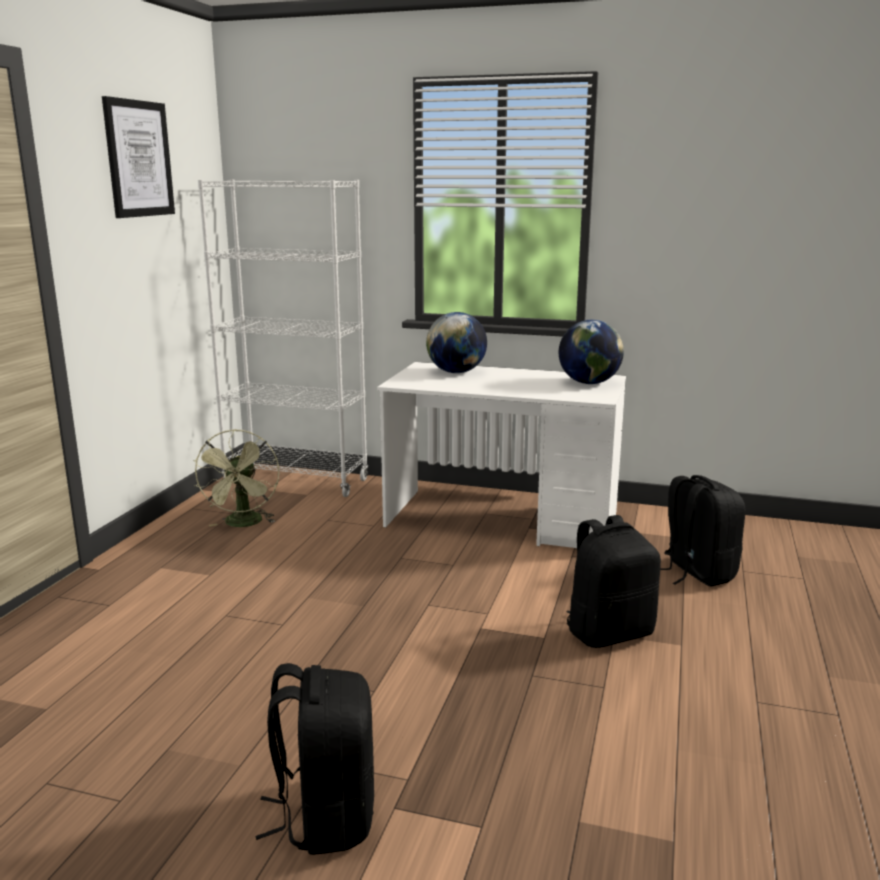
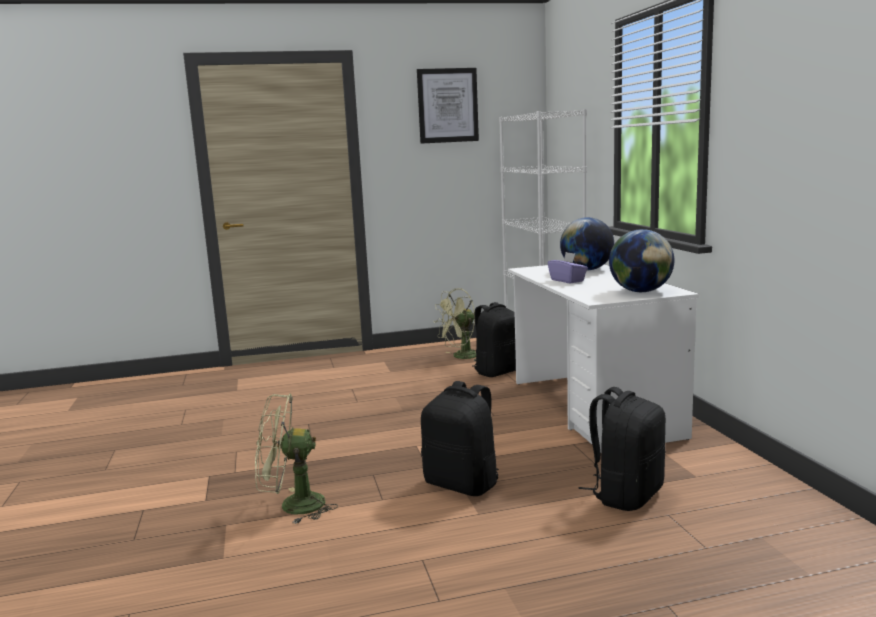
camera: 60 degrees right, 5 degrees down
(325, 816) = (193, 463): black backpack -> black backpack (498, 371)
(494, 386) = (567, 280): none -> purple tissue box
(570, 753) = (292, 506): none -> green fan

